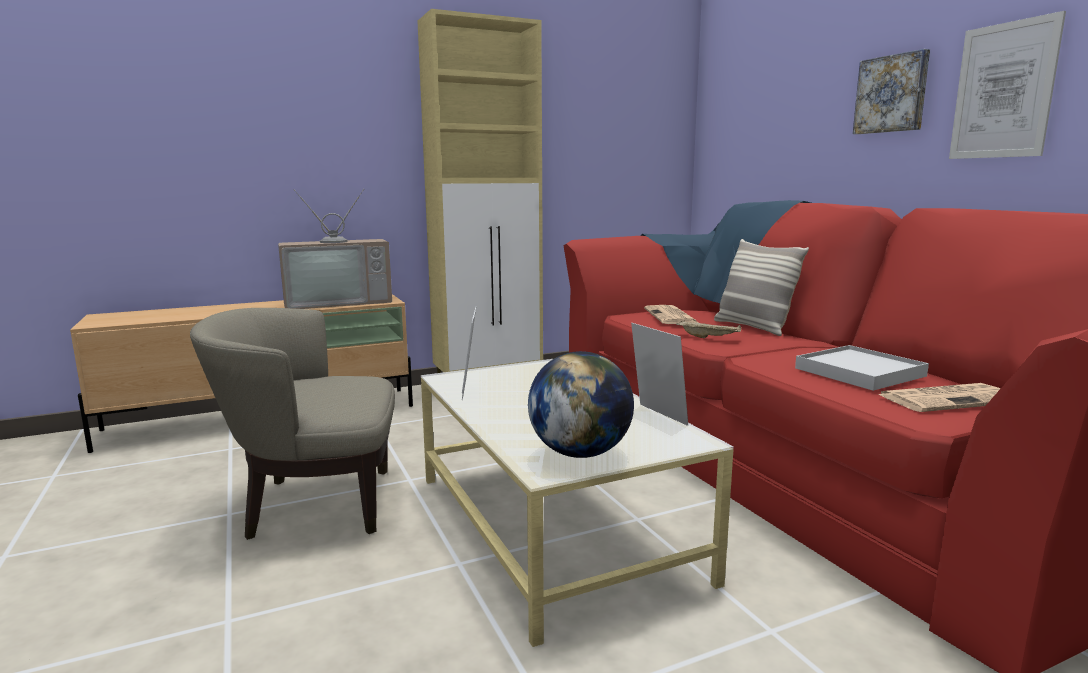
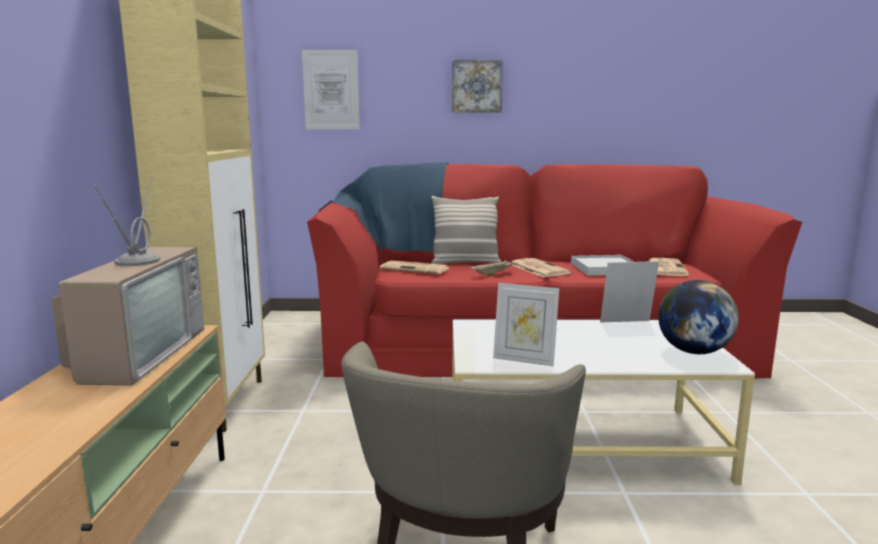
camera: 65 degrees left, 0 degrees up
(773, 347) = (538, 268): none -> newspaper
(1003, 91) = (552, 93): picture -> picture (331, 90)

